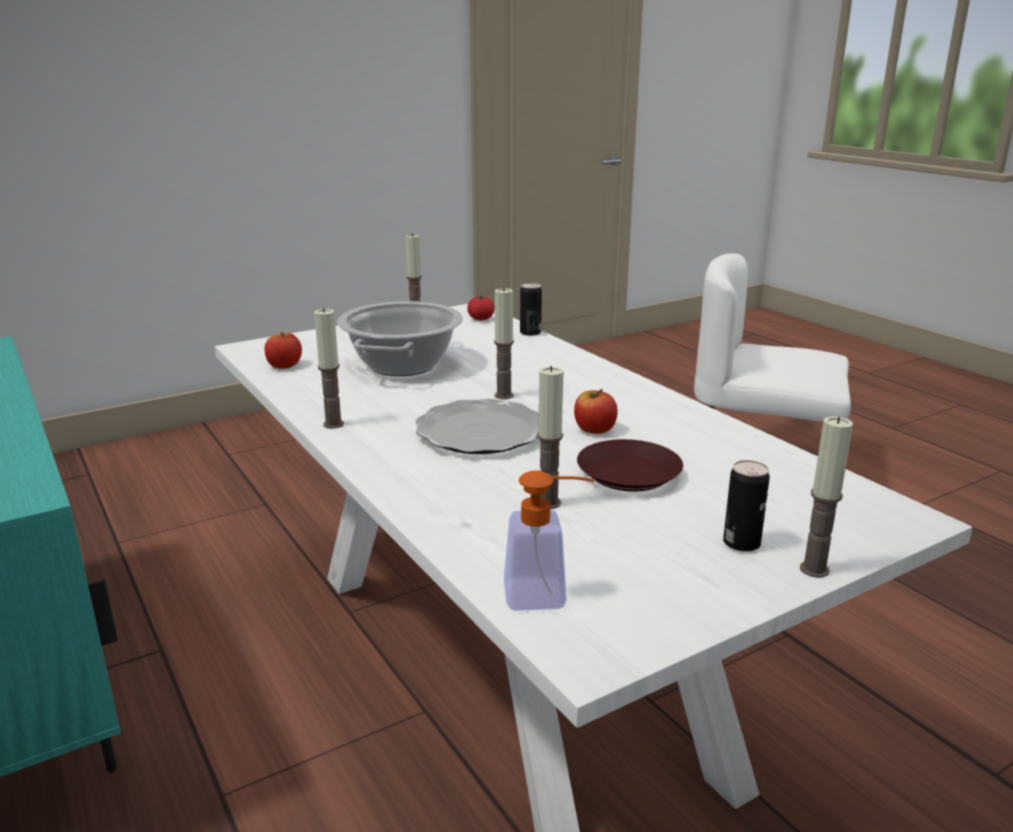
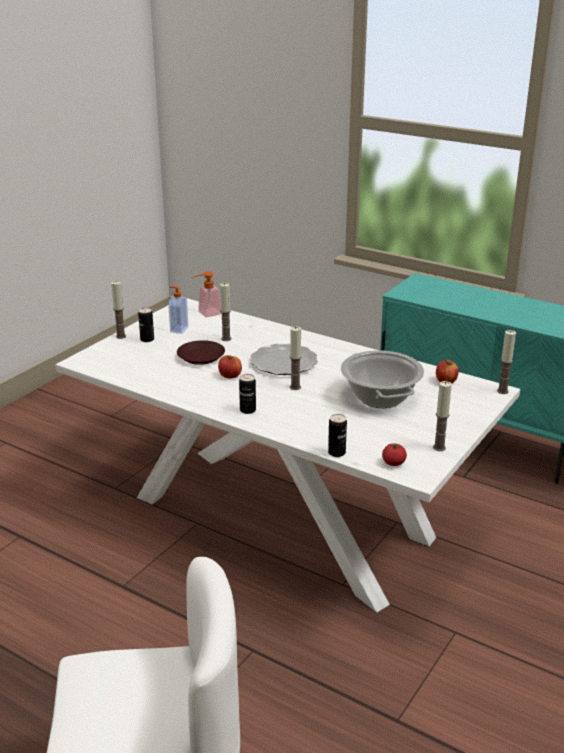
camera: 155 degrees right, 5 degrees up
(333, 424) = (356, 352): candle -> candle (502, 391)
(601, 382) = (248, 410): none -> can
(650, 556) = (178, 329): none -> soap dispenser

